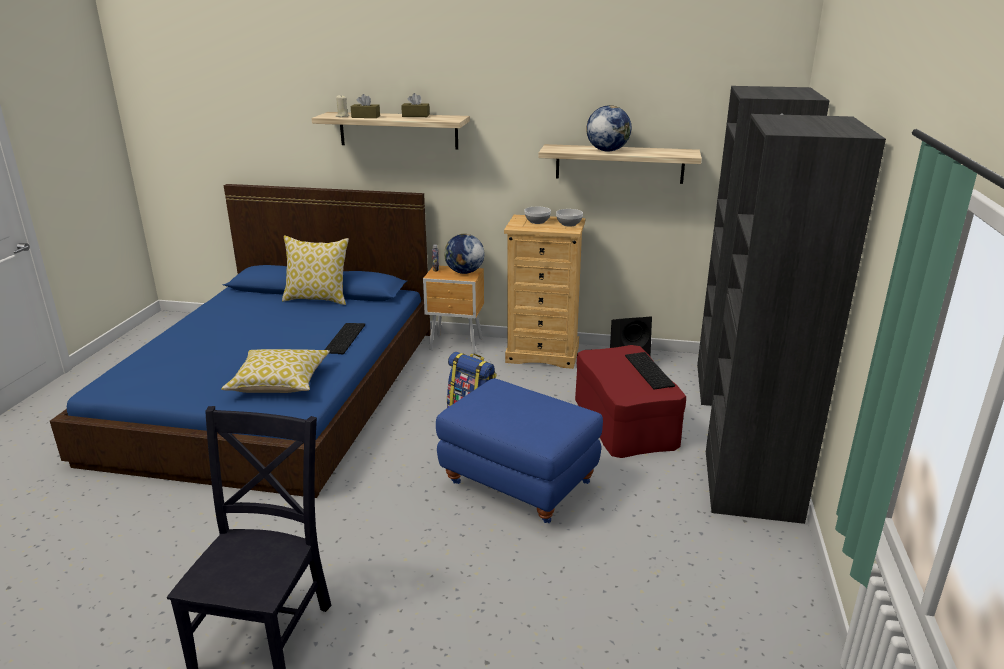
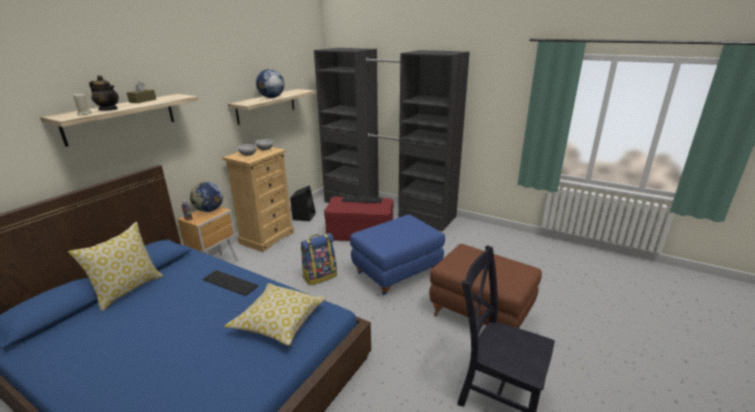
camera: 70 degrees left, 0 degrees up
(365, 117) = (109, 109): brown tissue box -> teapot
(450, 599) = (481, 314): none -> brown ottoman

